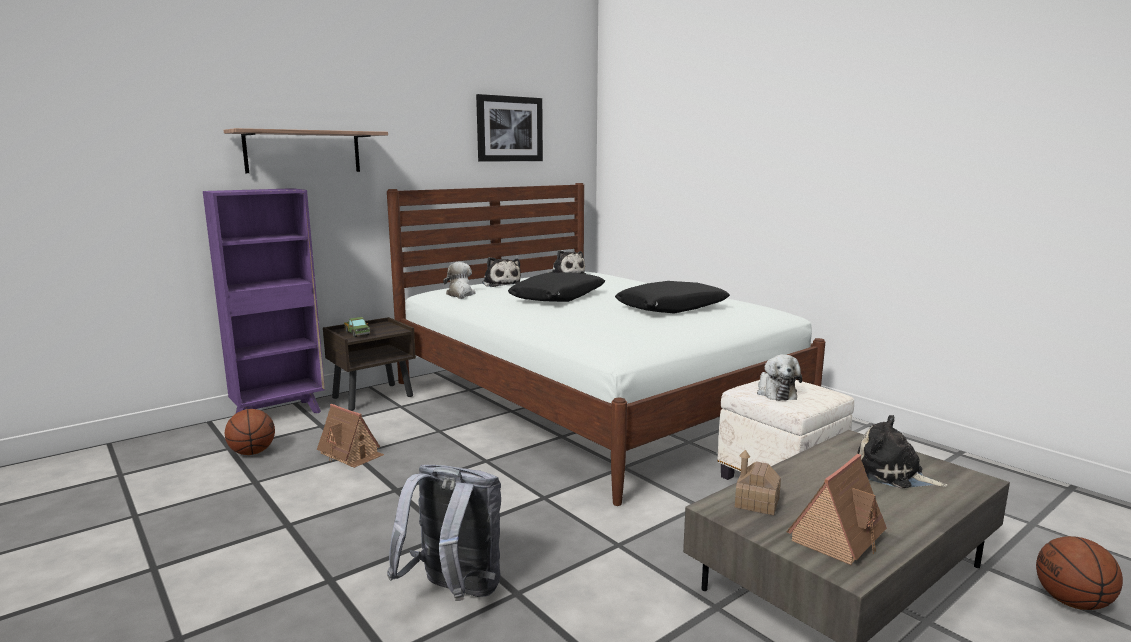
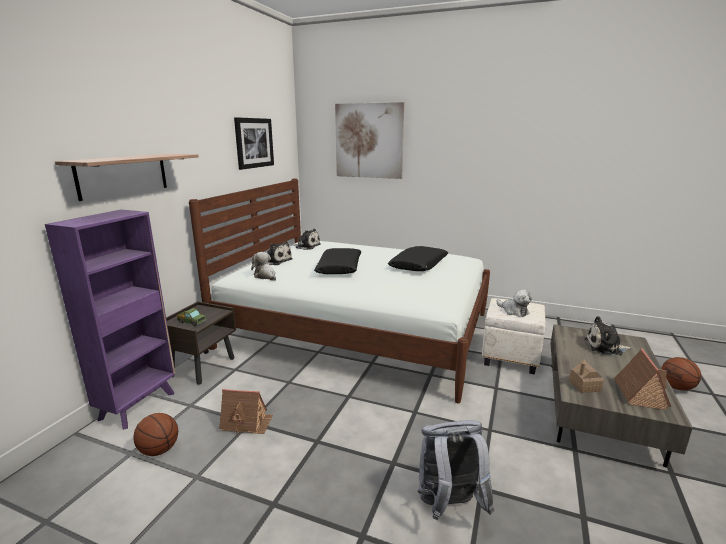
camera: 30 degrees left, 5 degrees up
(678, 127) = (369, 141): none -> picture

